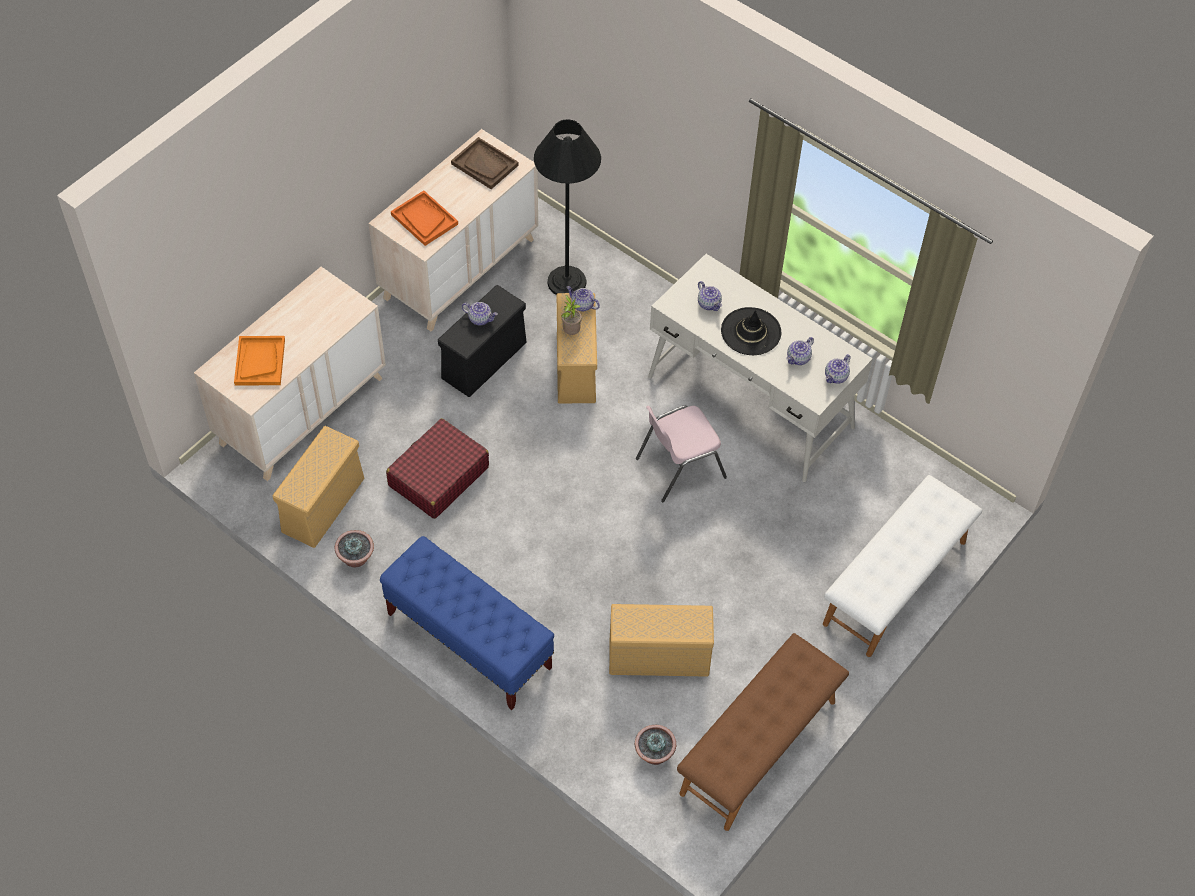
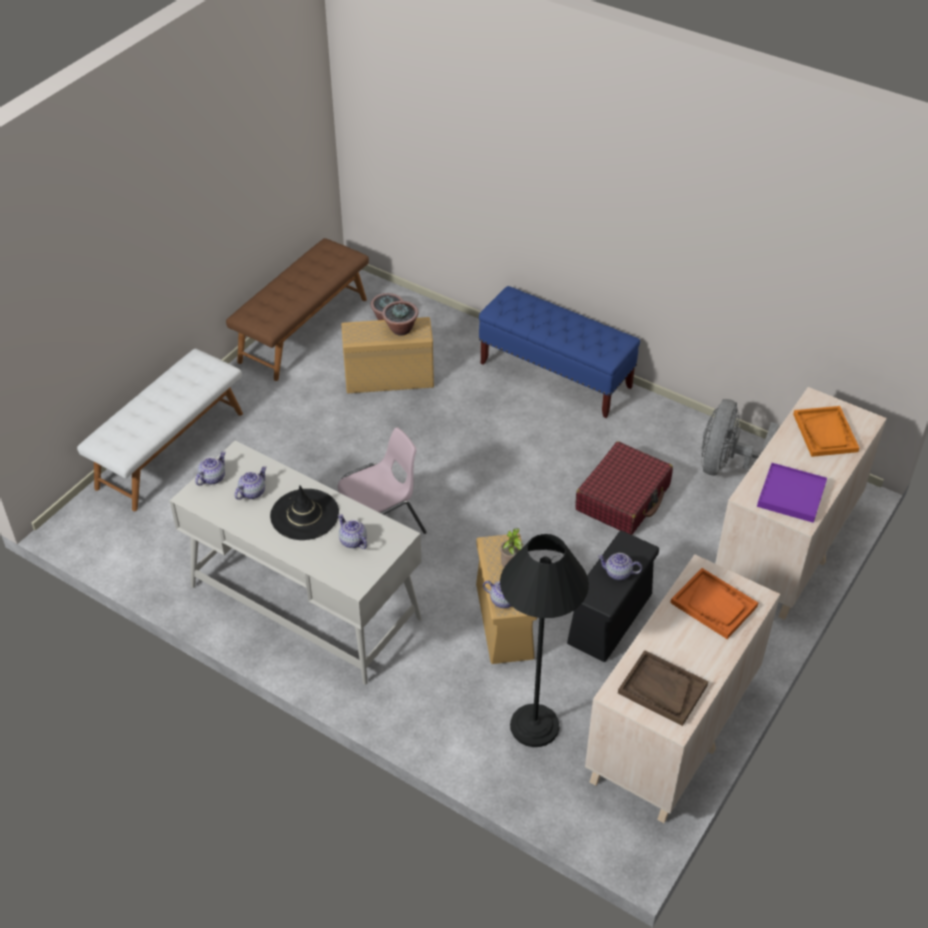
camera: 175 degrees right, 10 degrees down
(320, 304) = (791, 495): none -> purple tray
(323, 503) = (725, 465): beige storage box -> grey fan
(356, 558) = (676, 425): potted plant -> potted plant (400, 329)

